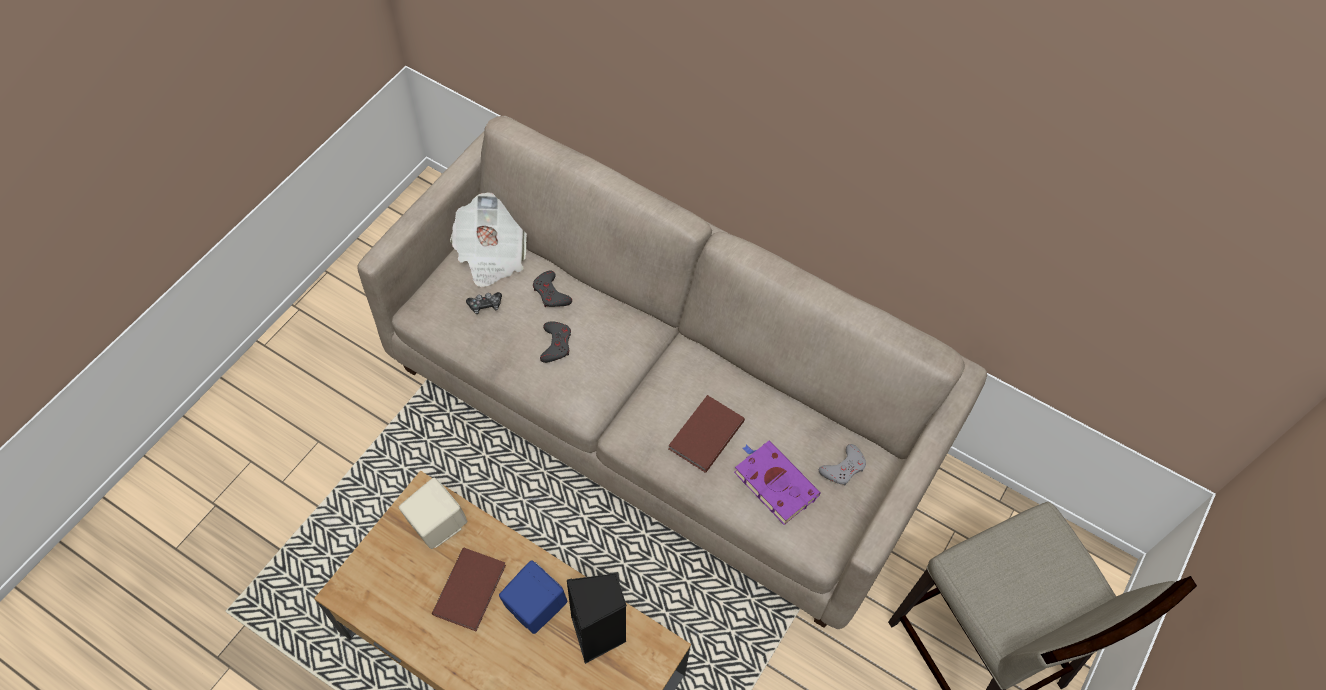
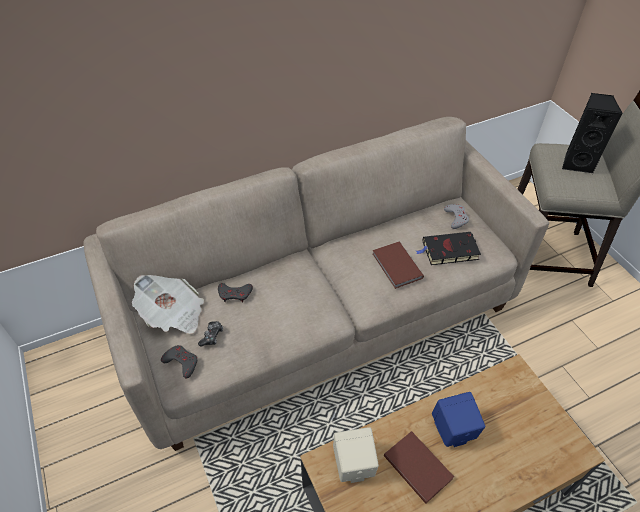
camera: 55 degrees left, 10 degrees down
(556, 344) = (277, 309): grey game controller -> grey game controller (181, 362)
(599, 634) = (490, 401): black speaker -> black speaker (577, 163)
(773, 482) = (448, 251): purple book -> black book

